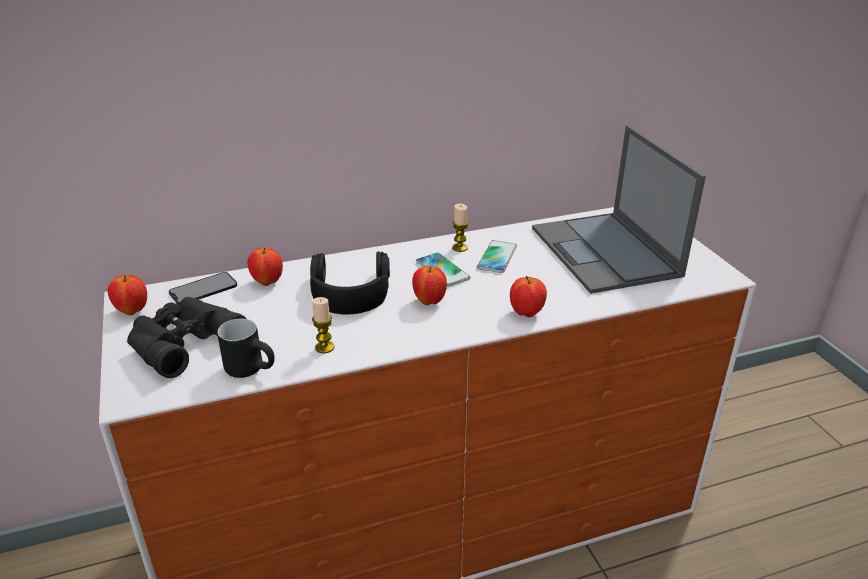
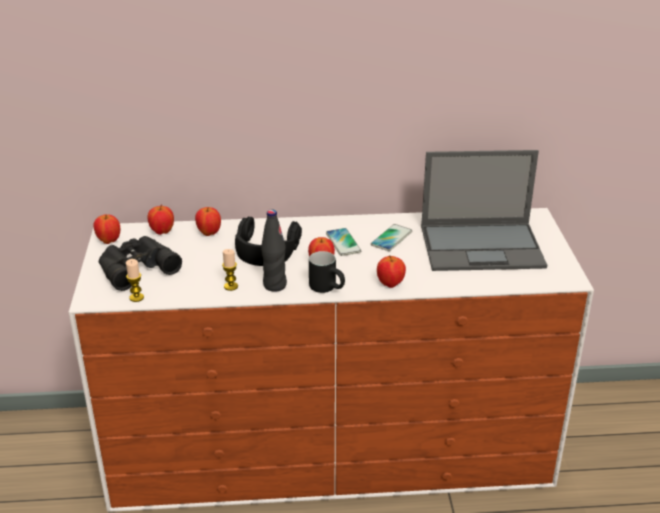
camera: 15 degrees right, 0 degrees up
(203, 289) = (162, 232): phone -> apple
(253, 369) = (176, 293): black mug -> black mug (328, 288)
(382, 337) = (274, 285): none -> black bottle
(460, 248) = (366, 226): candle -> candle (136, 297)
(606, 252) = (483, 246): laptop -> laptop turned 90 degrees counterclockwise

